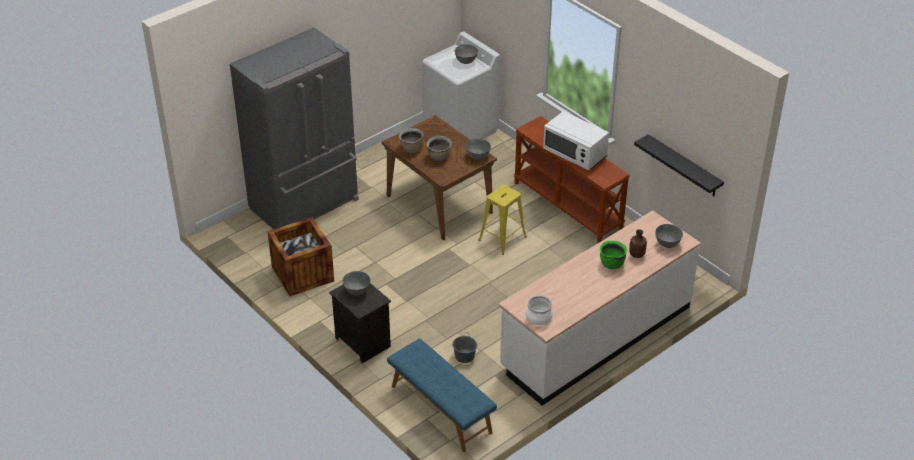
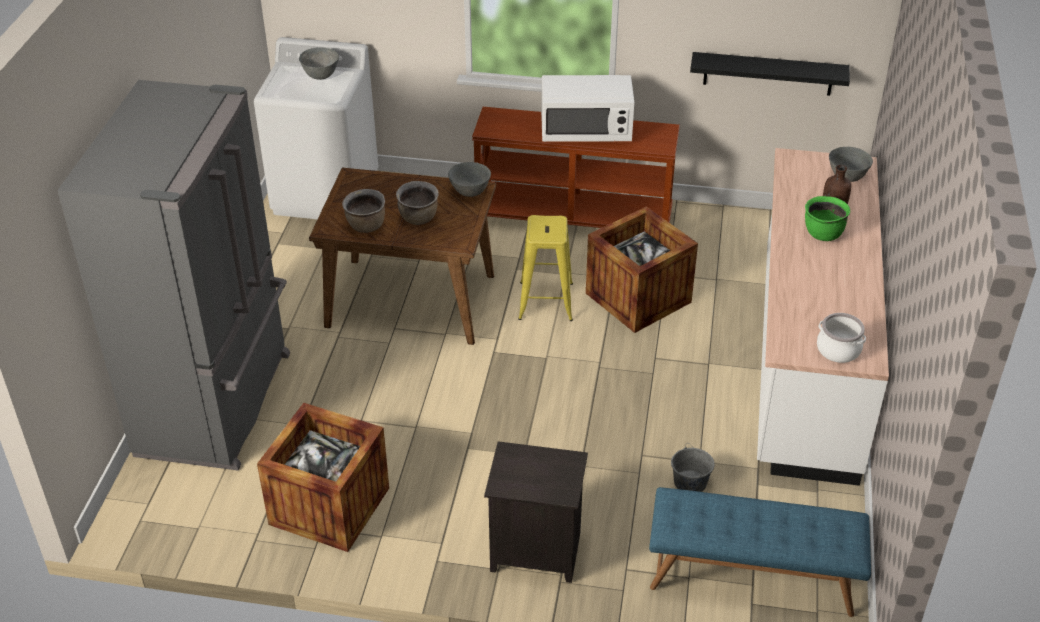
camera: 40 degrees left, 0 degrees up
(357, 291) = (524, 468): grey bowl -> none
(550, 261) = (638, 298): none -> crate

